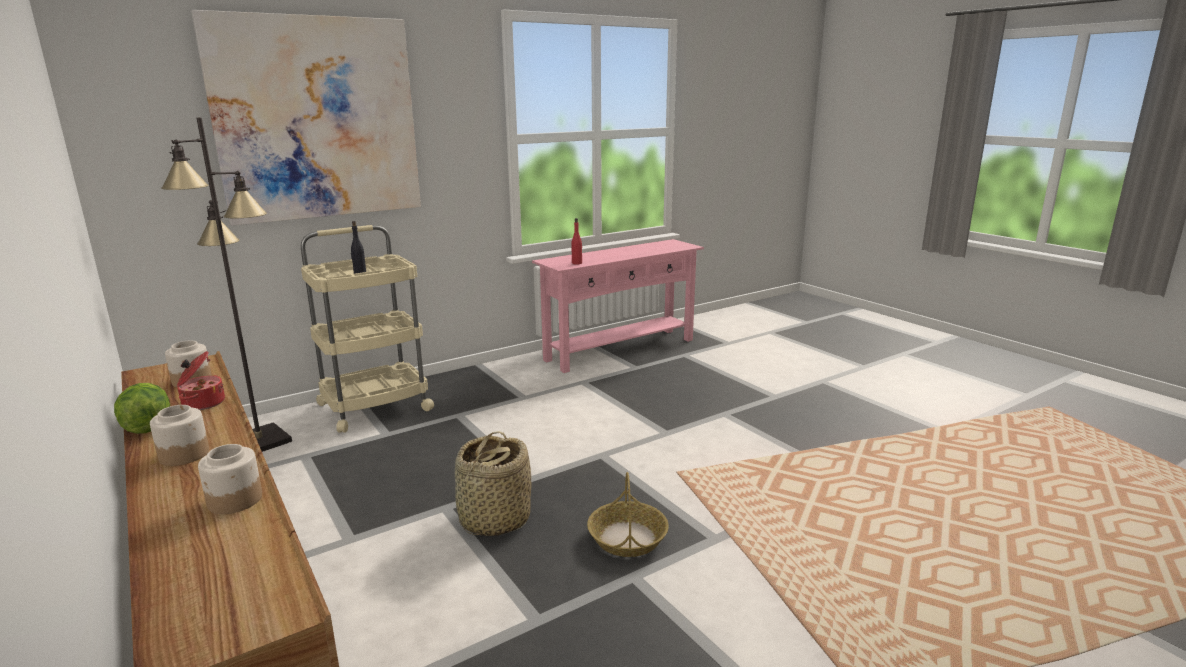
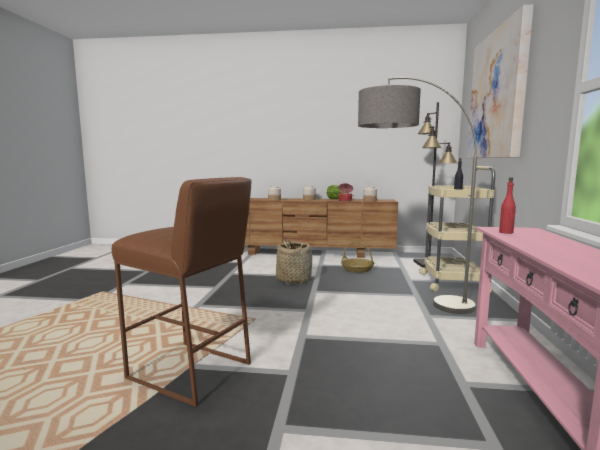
camera: 130 degrees right, 10 degrees down
(490, 416) = (404, 301): none -> floor lamp
(627, 537) = (235, 293): basket -> basket (357, 269)
(802, 448) = (191, 371): none -> brown stool

